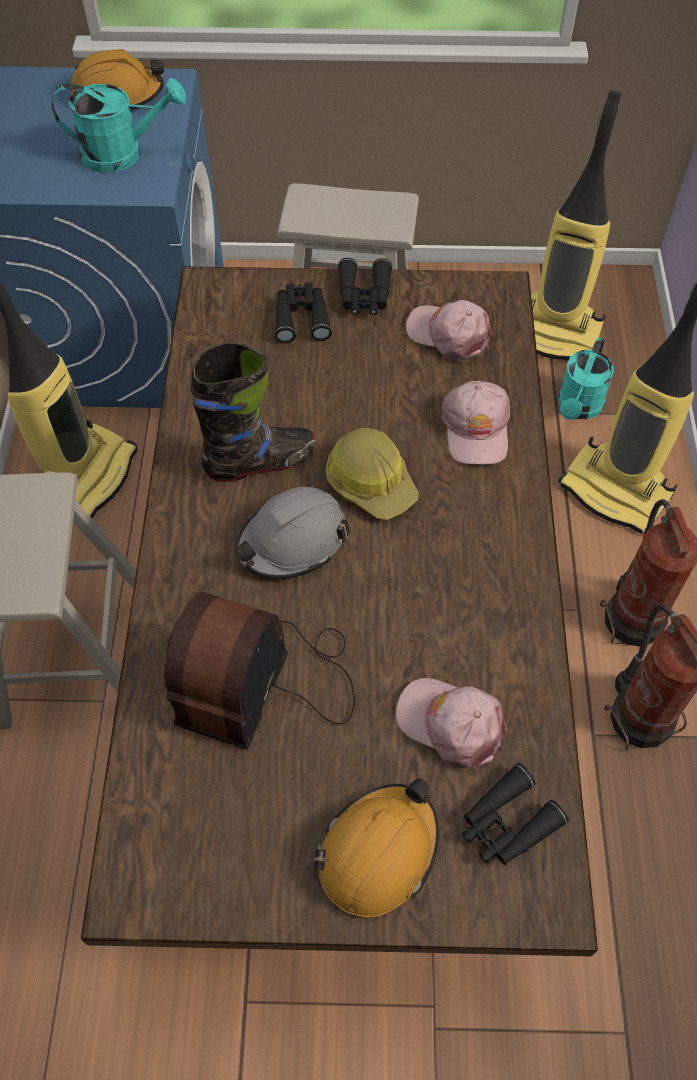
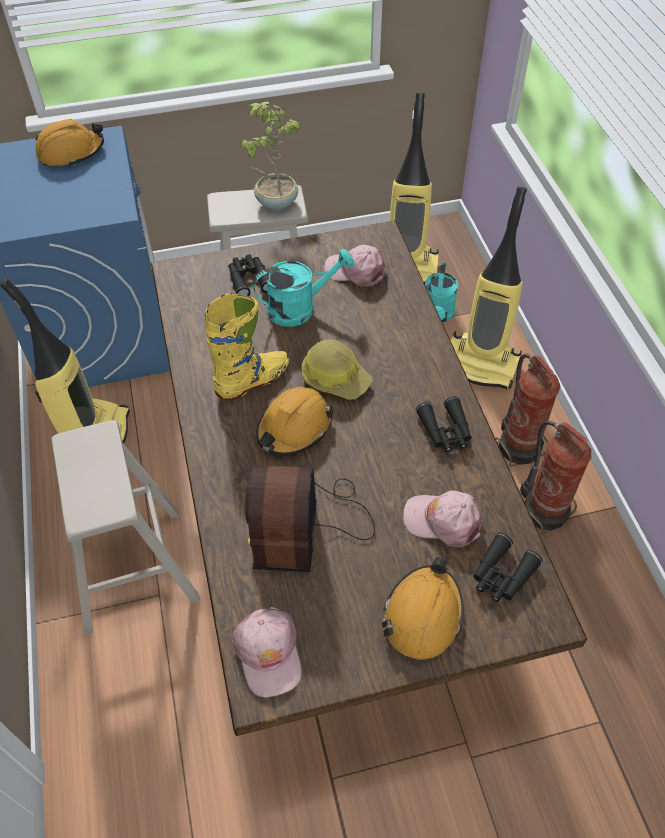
camera: 15 degrees left, 5 degrees down
(123, 153) = (88, 191): turquoise watering can -> turquoise watering can (299, 308)
(260, 462) = (253, 381): black boot -> yellow boot
(292, 541) = (294, 428): grey hard hat -> orange hard hat
(364, 296) = (288, 257): black binoculars -> black binoculars (445, 431)
(376, 212) = (275, 202): none -> potted plant
(476, 429) = (395, 328): pink cap -> pink cap (269, 653)

